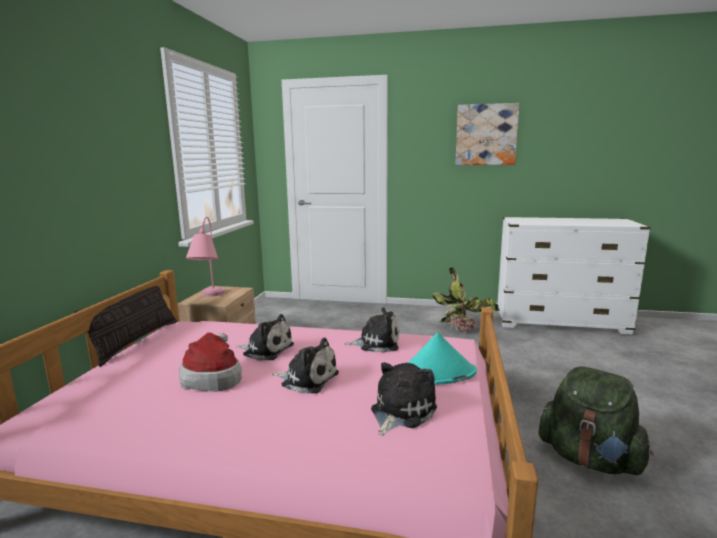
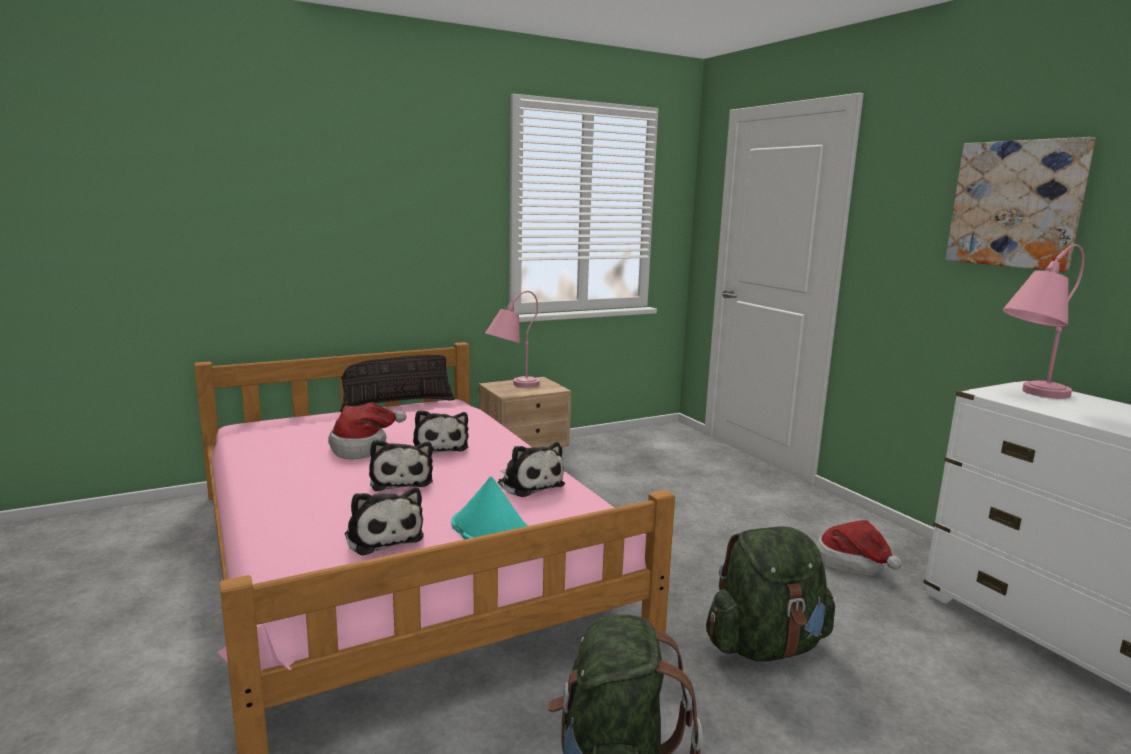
camera: 50 degrees right, 0 degrees up
(400, 411) = (383, 536): plush toy -> plush toy turned 60 degrees clockwise
(465, 328) = (853, 564): potted plant -> hat
(512, 375) = (766, 646): none -> green backpack
(527, 221) = (1029, 396): none -> pink table lamp

